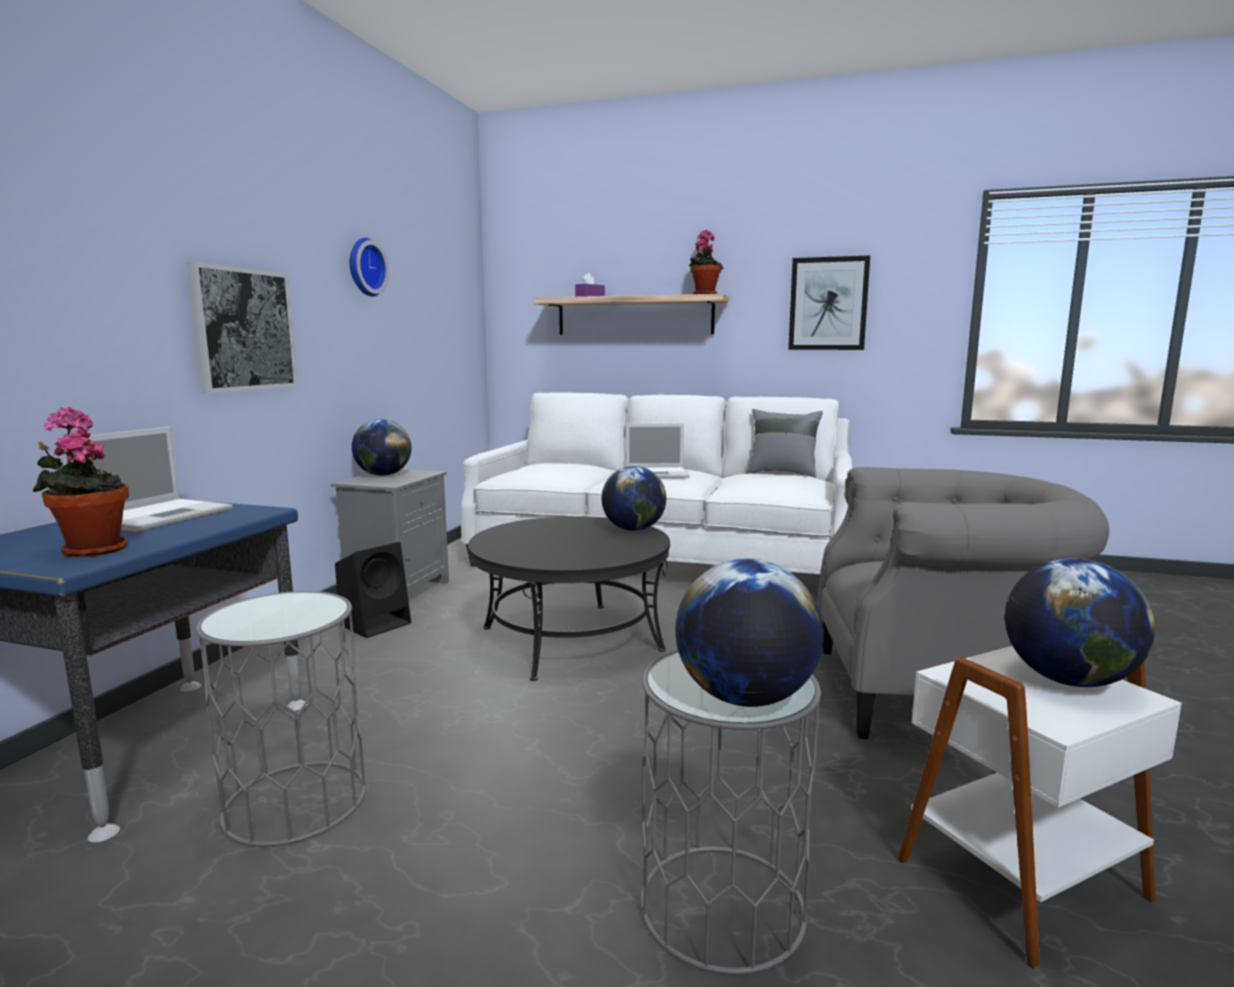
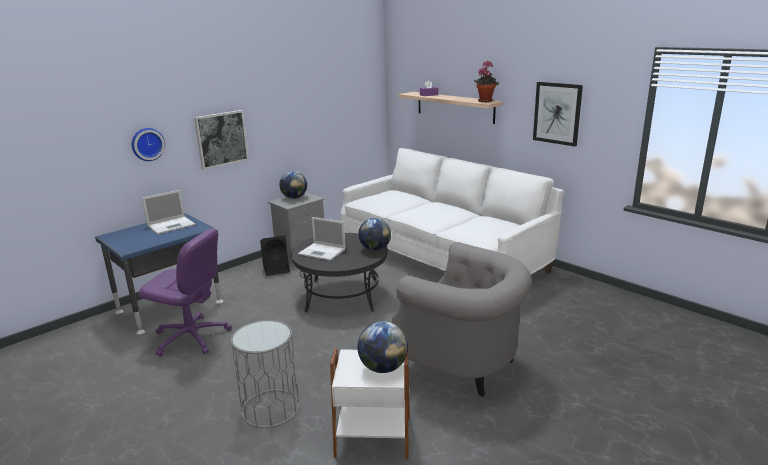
camera: 30 degrees right, 10 degrees up
(91, 549) = (138, 242): potted plant -> none
(296, 802) = (191, 337): grey side table -> purple office chair
(364, 267) = (291, 93): wall clock -> wall clock (147, 144)
(658, 473) = (430, 211): laptop -> laptop (323, 252)
(745, 698) = (254, 342): globe -> none
(782, 473) = (506, 220): grey pillow -> none

